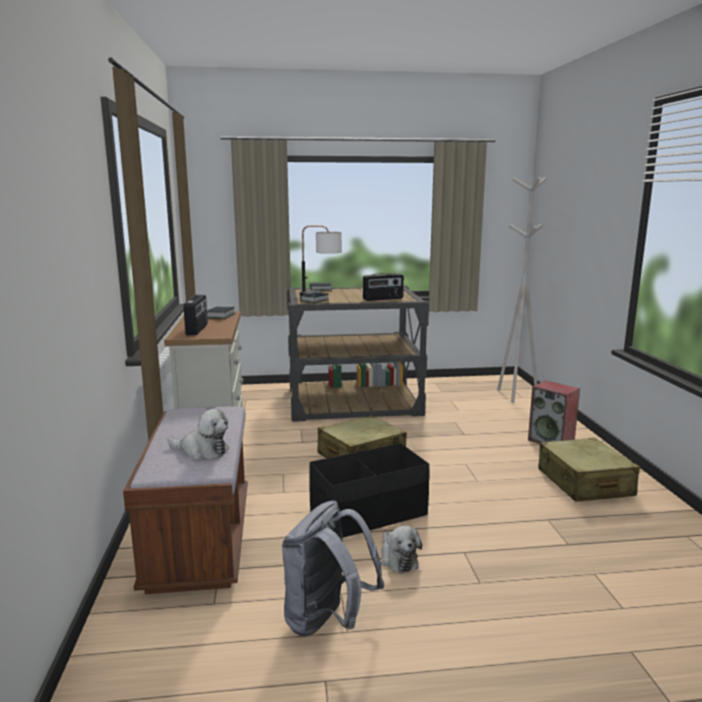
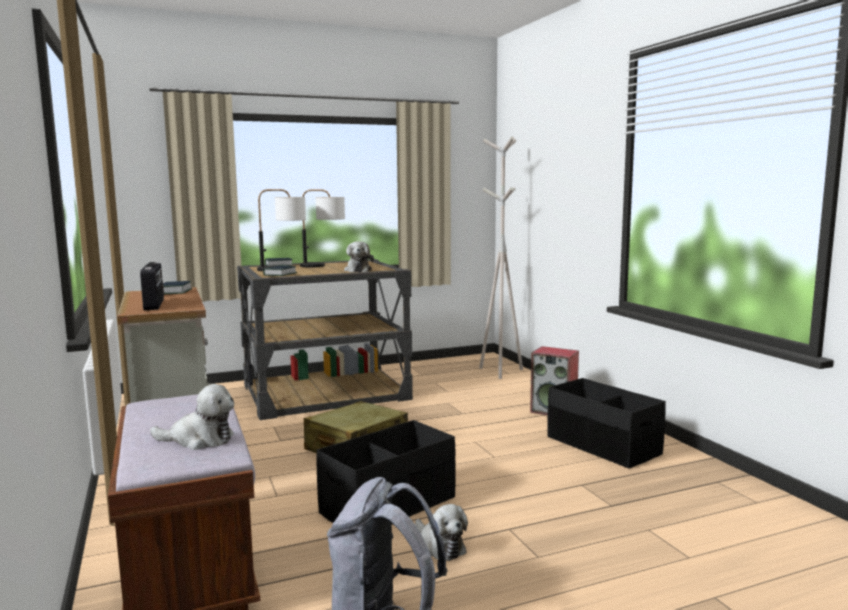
camera: 15 degrees left, 5 degrees down
(357, 292) = (323, 266): none -> table lamp
(383, 299) = (358, 270): radio -> plush toy
(584, 483) = (602, 446): beige suitcase -> black storage box

